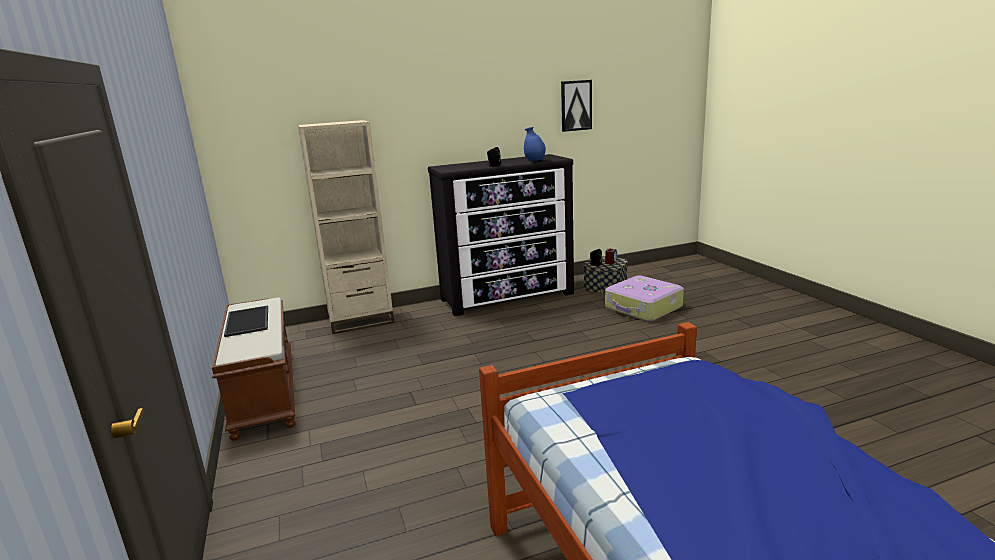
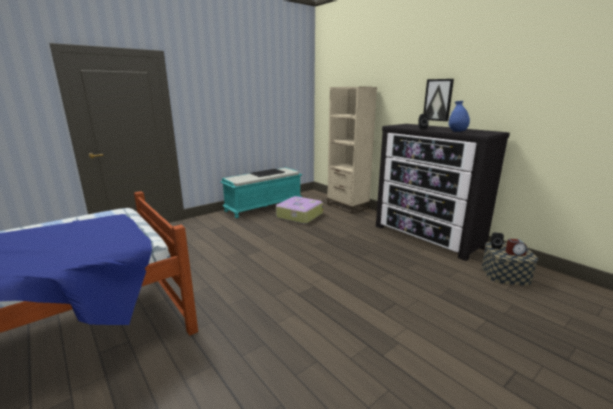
camera: 70 degrees right, 0 degrees up
(263, 391) = (264, 206): brown bench -> turquoise bench
(576, 105) = (555, 86): picture -> picture (438, 100)
(643, 308) = (473, 299): suitcase -> suitcase (299, 216)

